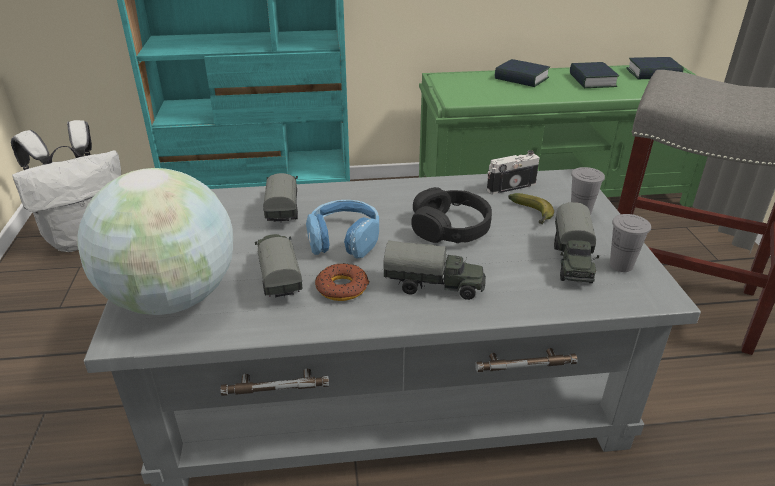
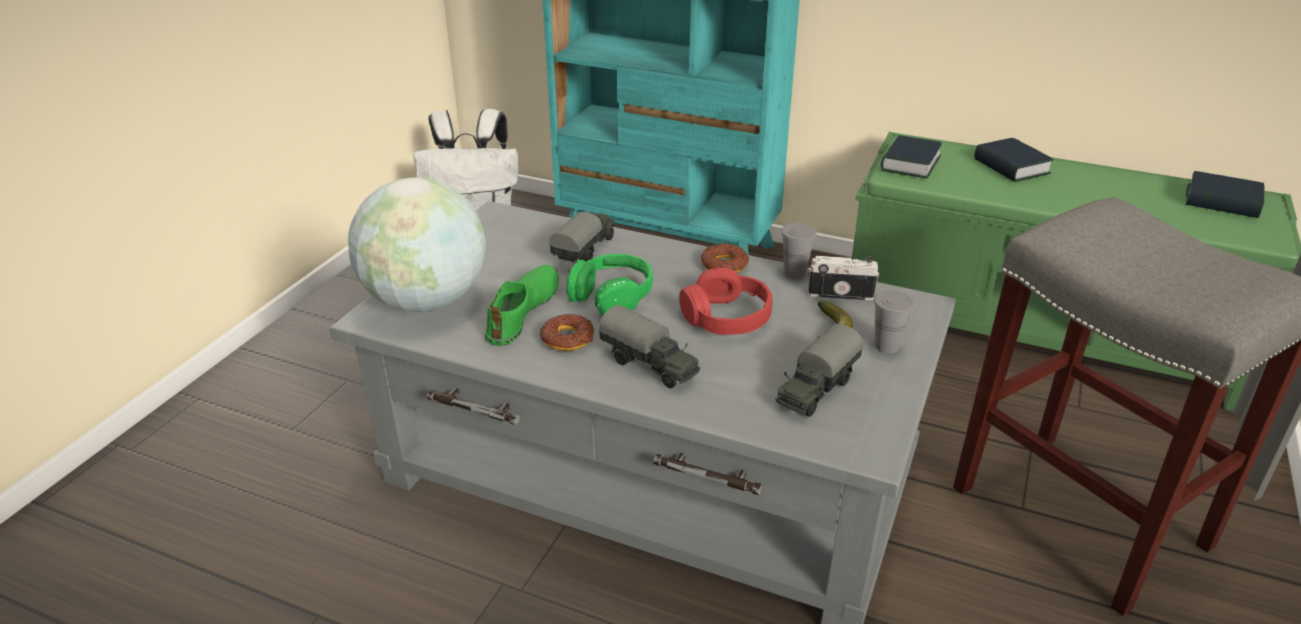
camera: 30 degrees right, 0 degrees up
(279, 277) = (523, 312): toy truck -> green shoe
(344, 239) = (612, 296): blue headphones -> green headphones
(407, 189) = (723, 265): none -> donut
(450, 228) = (726, 317): black headphones -> red headphones
(592, 80) = (1111, 191): book -> book (910, 163)
(621, 265) = (865, 411): grey cup -> grey cup (794, 273)

